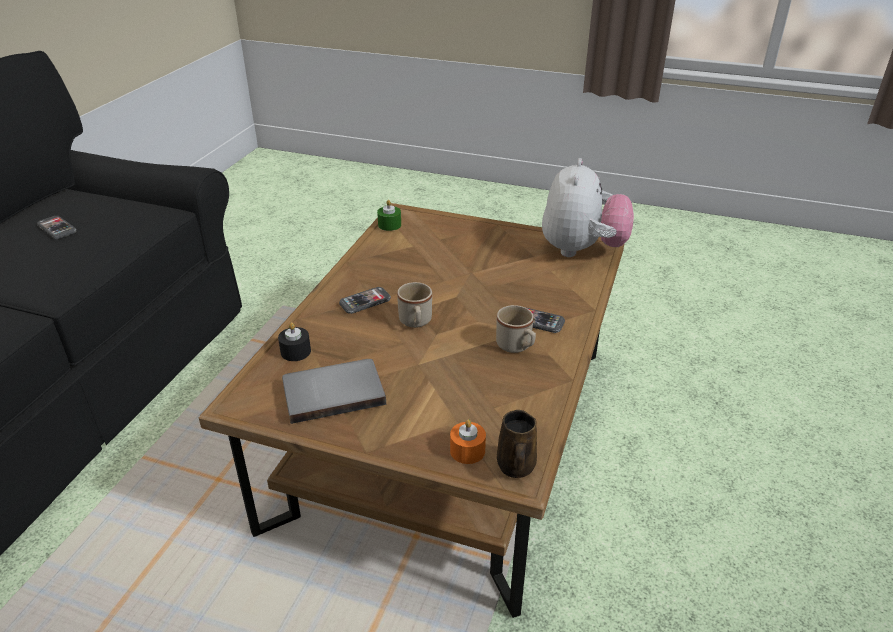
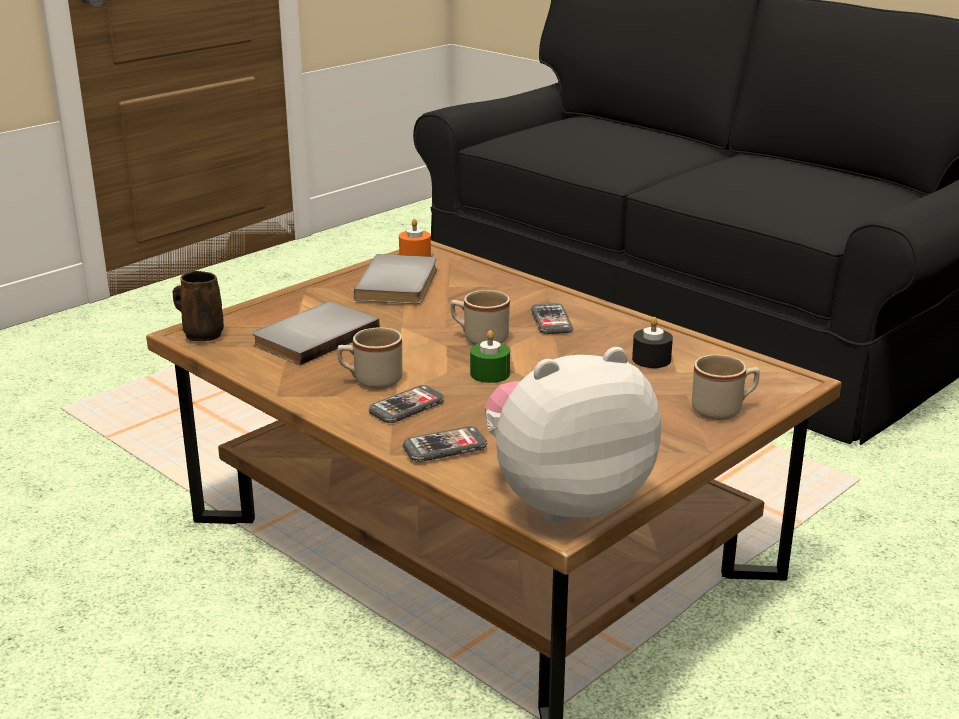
camera: 115 degrees right, 10 degrees down
(57, 229) = (787, 181): phone -> phone (445, 447)
(295, 351) = (485, 279): black candle -> black candle (651, 359)
(389, 225) = (753, 365): green candle -> green candle (490, 374)
(450, 227) = (723, 409): none -> beige mug
(467, 450) = (251, 322): orange candle -> orange candle (415, 255)
(469, 401) = (313, 336): none -> grey book
(582, 250) = (565, 500): plush toy -> plush toy turned 120 degrees clockwise

